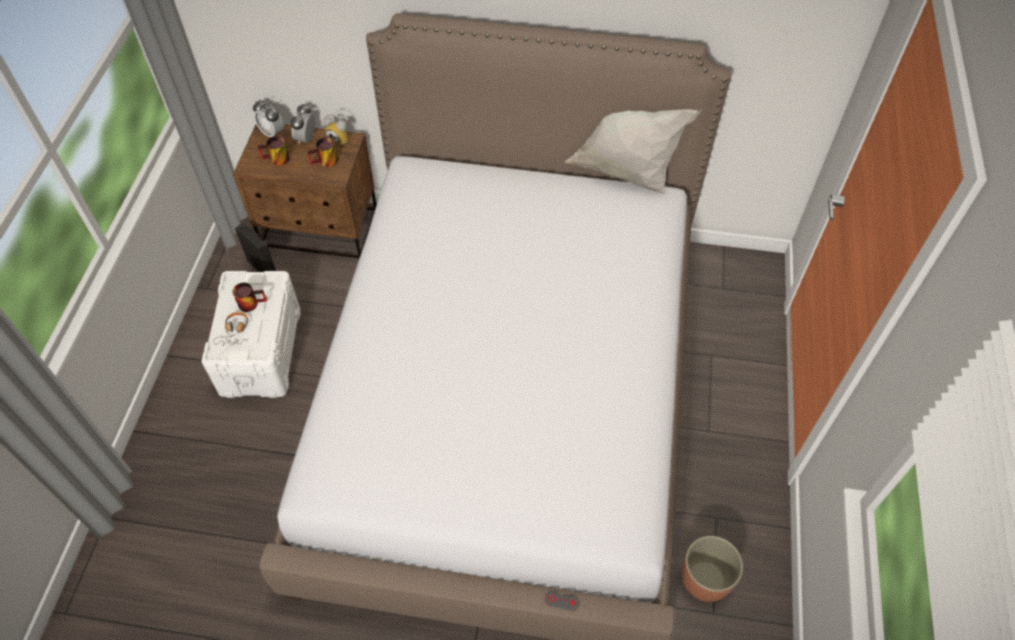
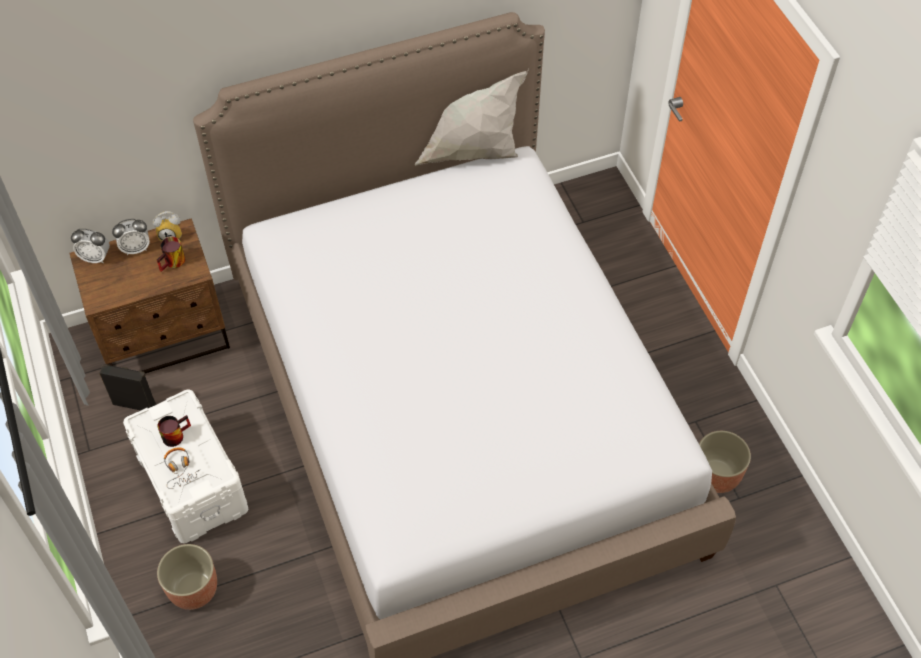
camera: 30 degrees left, 0 degrees up
(203, 437) = (194, 589): none -> planter
(276, 160) = (121, 283): mug -> none
(306, 139) = (136, 248): alarm clock -> alarm clock turned 90 degrees counterclockwise
(562, 600) = (640, 537): grey game controller -> none

